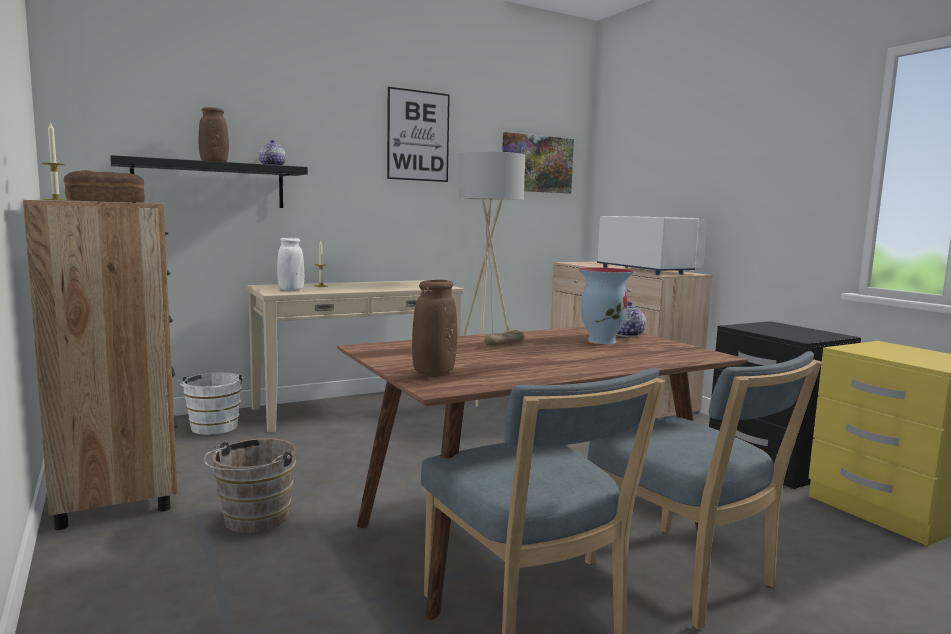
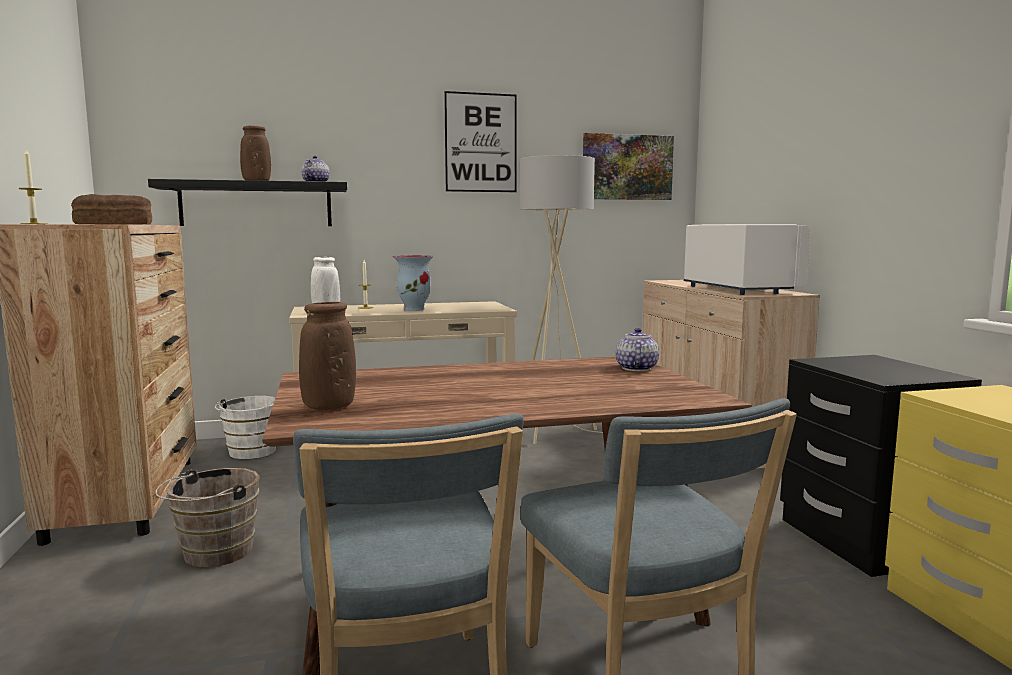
camera: 15 degrees right, 0 degrees up
(504, 343) = (467, 375): bread -> none
(601, 341) = (591, 375): vase -> vase (414, 309)

